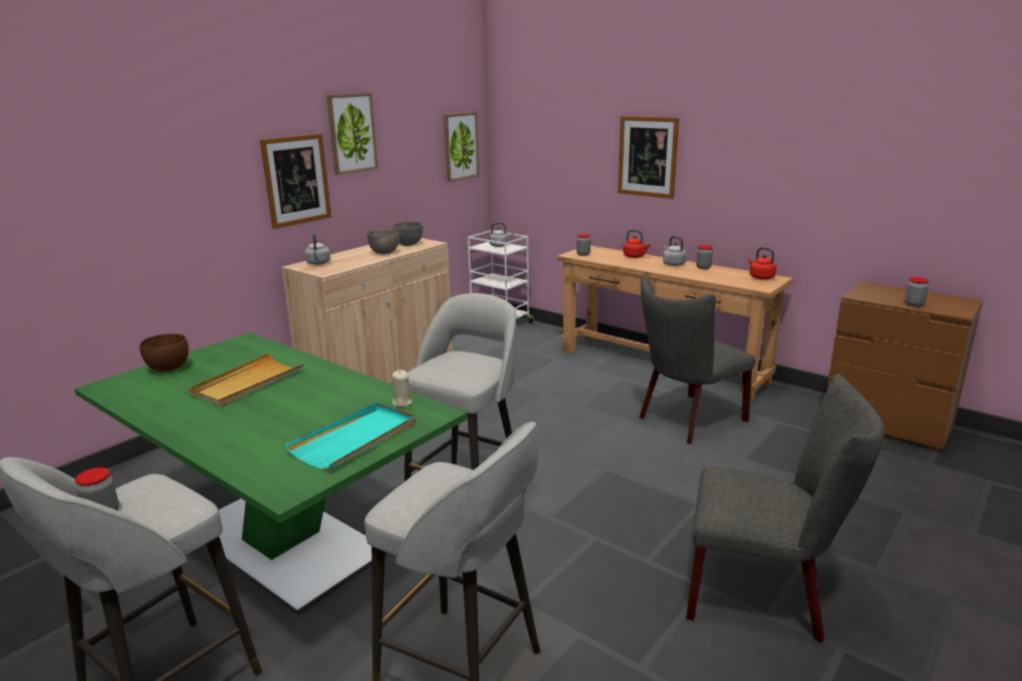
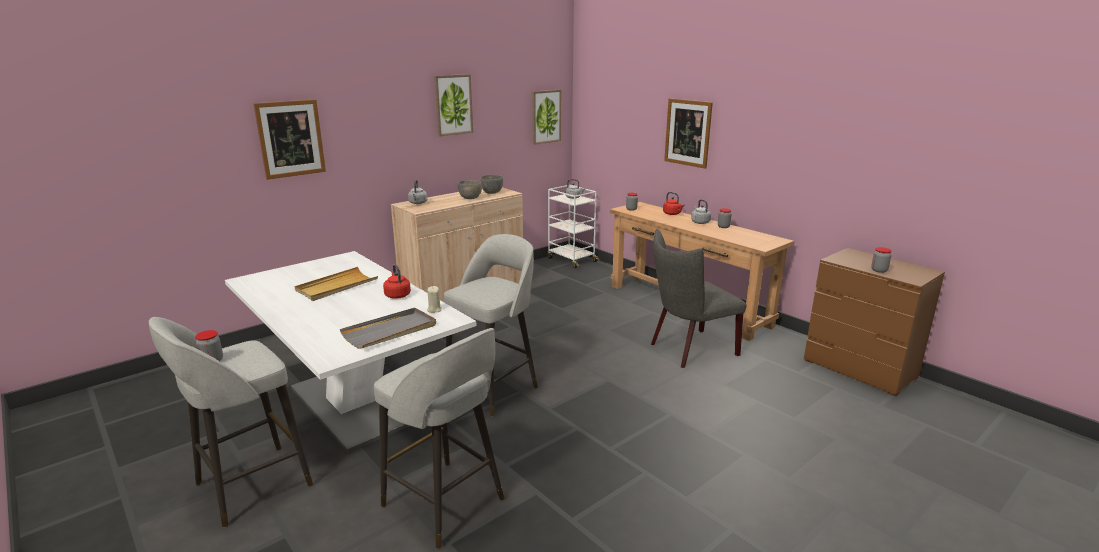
camera: 10 degrees right, 0 degrees up
(169, 368) = (289, 272): brown bowl -> none
(284, 542) = (354, 404): green dining table -> white dining table
(296, 180) = (406, 139): picture -> picture (290, 139)
(355, 439) = (390, 331): turquoise tray -> grey tray
(760, 277) = (766, 238): red kettle -> red kettle (397, 295)
(764, 594) = (689, 484): grey chair -> none

